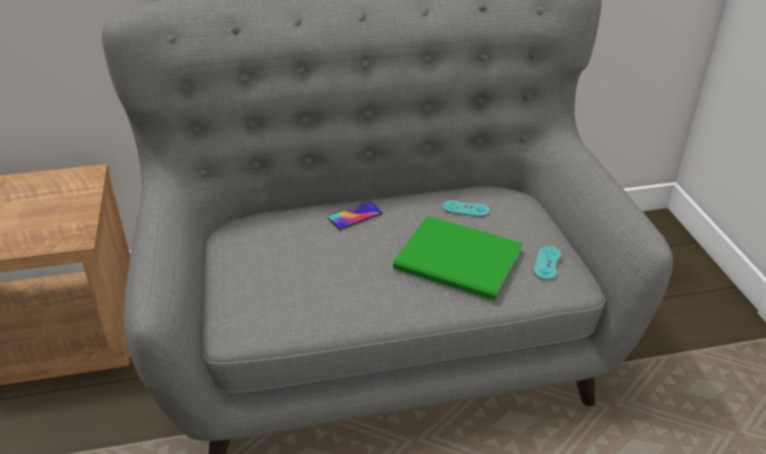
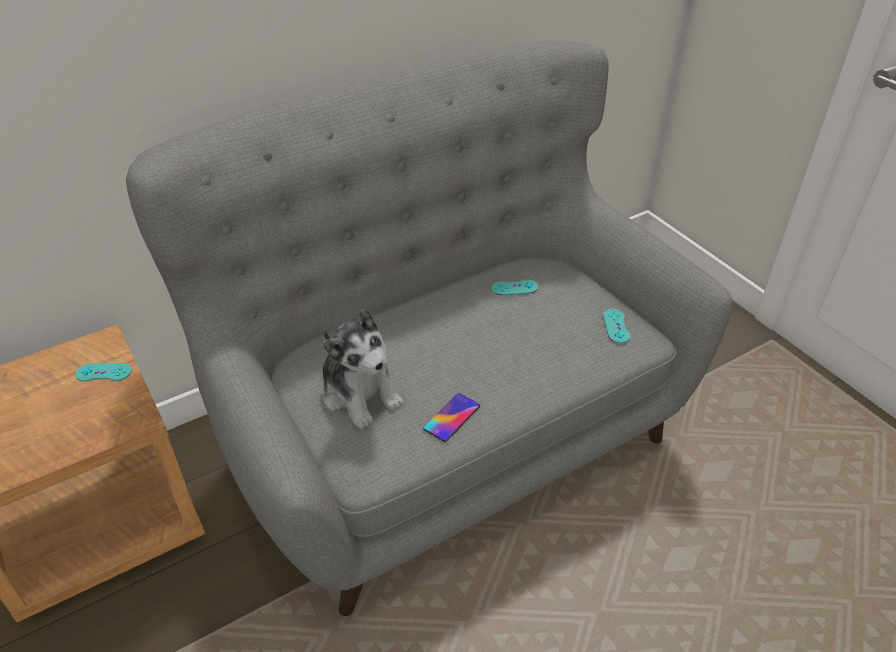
camera: 20 degrees left, 5 degrees up
(73, 197) = (103, 372): none -> turquoise game controller
(272, 265) = (360, 393): none -> plush toy
(355, 216) = (413, 320): phone -> phone (452, 417)
(460, 263) = (540, 345): green book -> none

